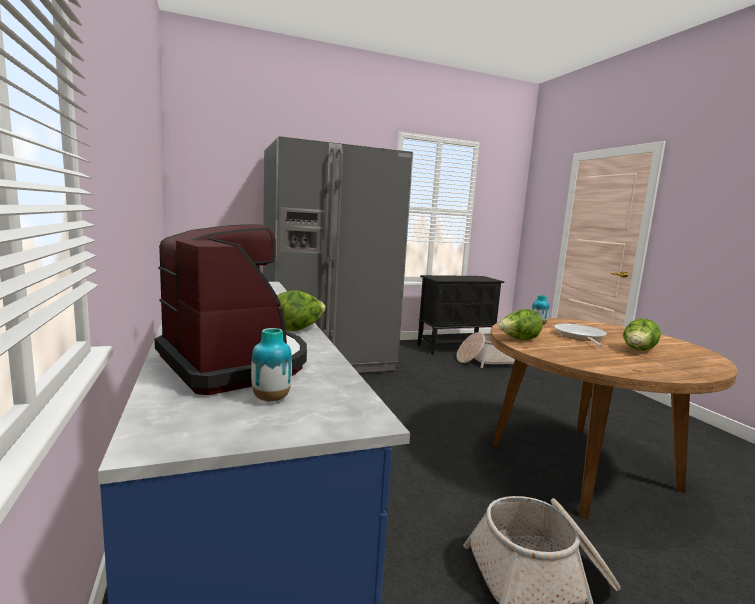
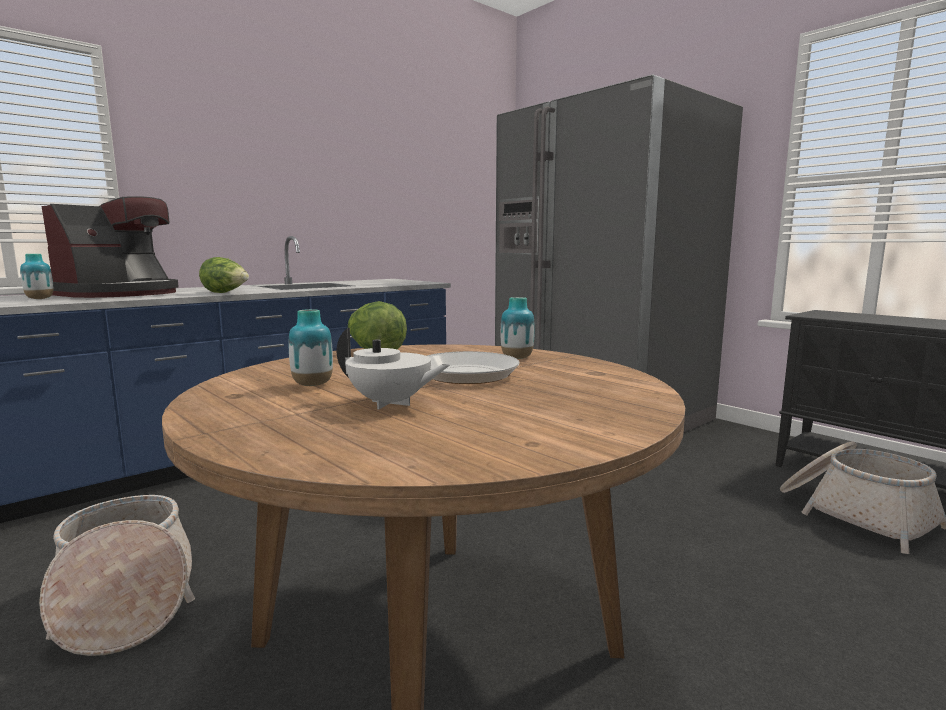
camera: 70 degrees right, 0 degrees up
(609, 357) = (312, 385): none -> vase
(638, 351) = (390, 403): lettuce -> white teapot

